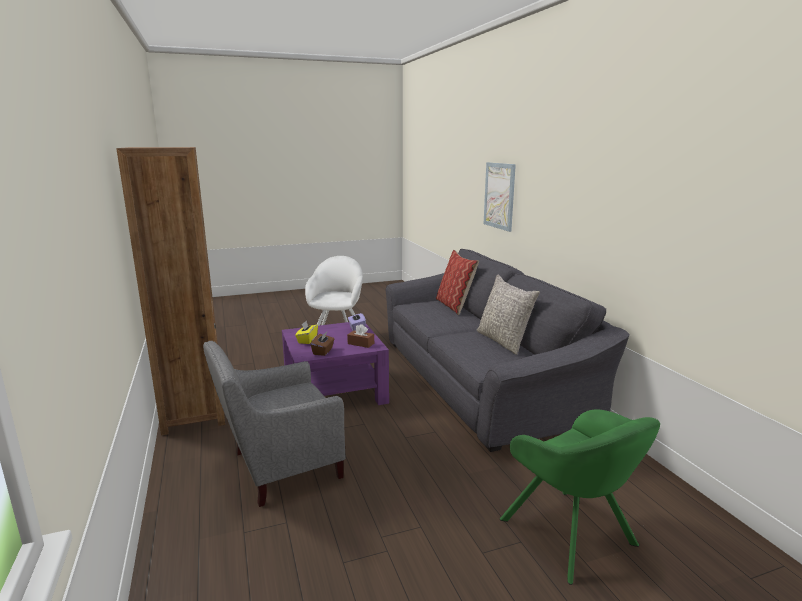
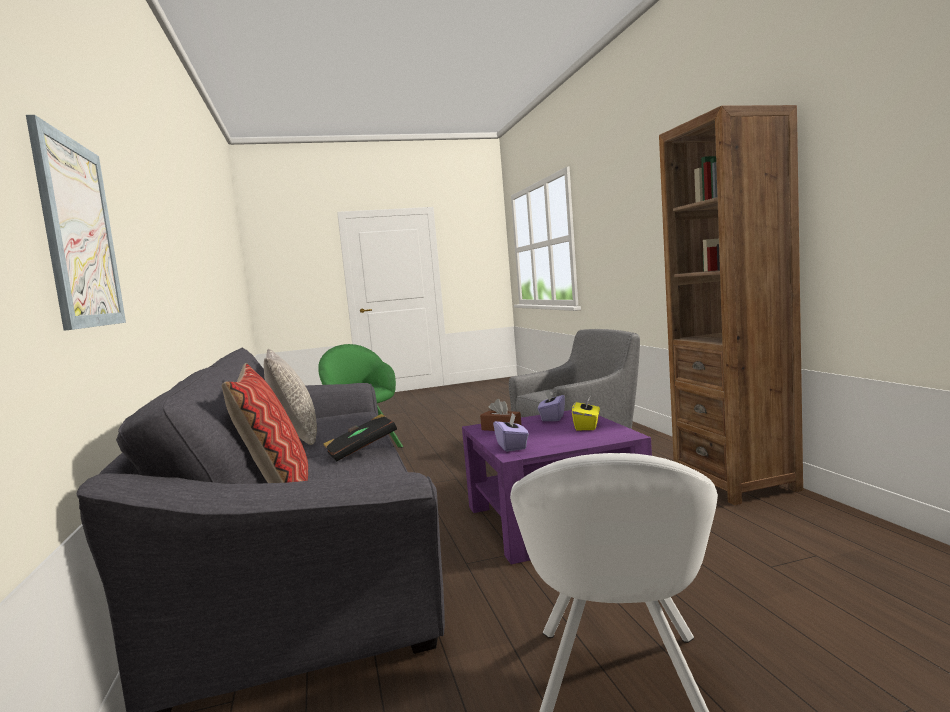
camera: 175 degrees left, 10 degrees down
(323, 351) = (552, 418): brown tissue box -> purple tissue box
(439, 324) = (361, 451): none -> black book

